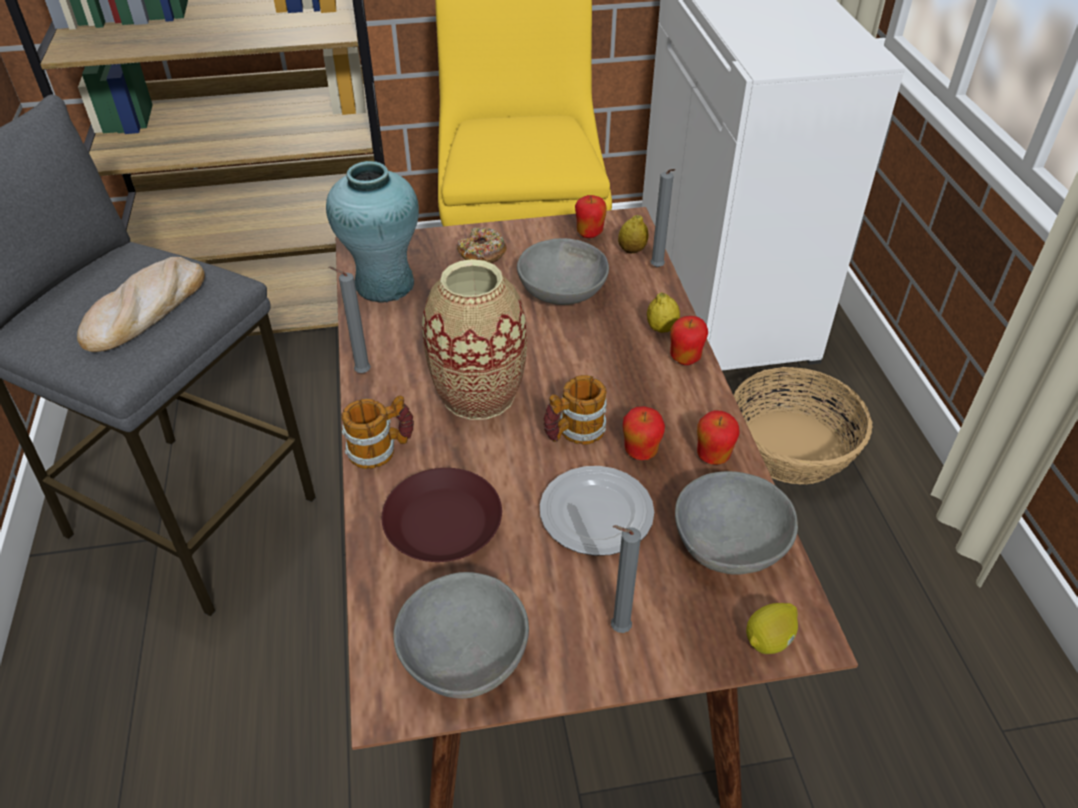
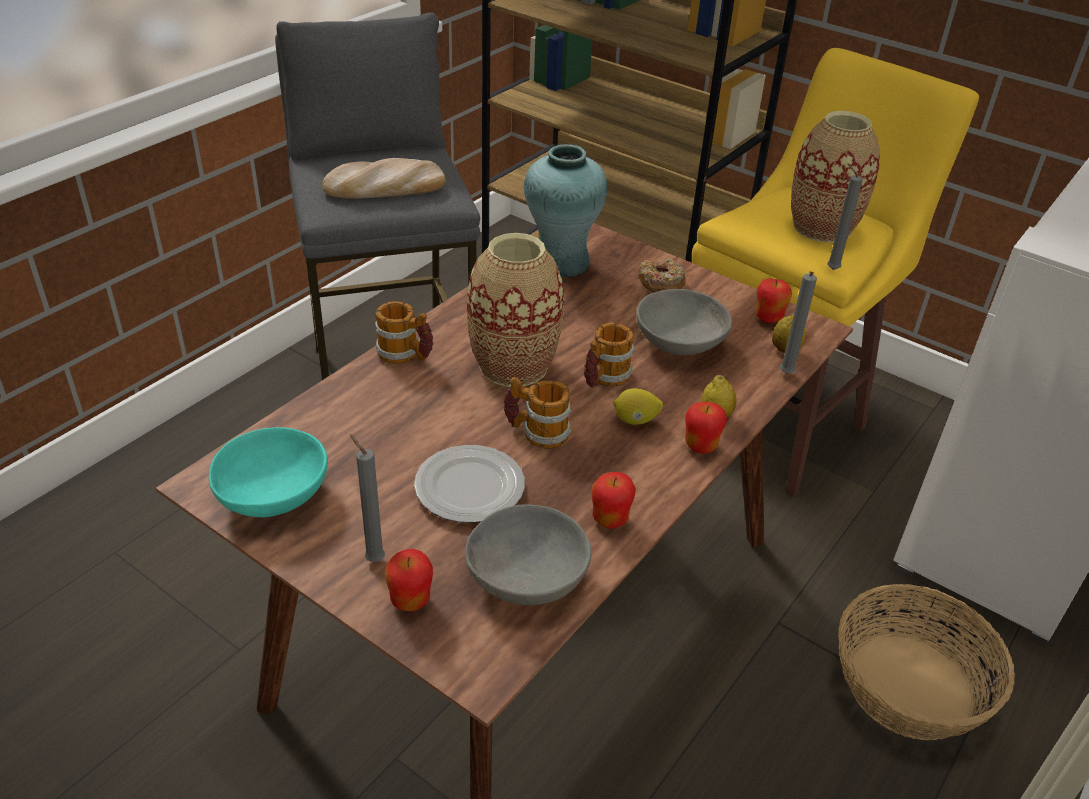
camera: 45 degrees right, 5 degrees down
(360, 373) = (462, 304): grey candle -> grey candle (830, 269)
(442, 523) = (373, 419): brown plate -> none
(462, 654) = (272, 494): grey bowl -> turquoise bowl
(534, 141) = (821, 228): none -> vase
(555, 356) = (604, 378): none -> mug
(640, 452) = (562, 477): apple -> apple (411, 601)
(769, 640) = (452, 652): lemon -> lemon (635, 420)

